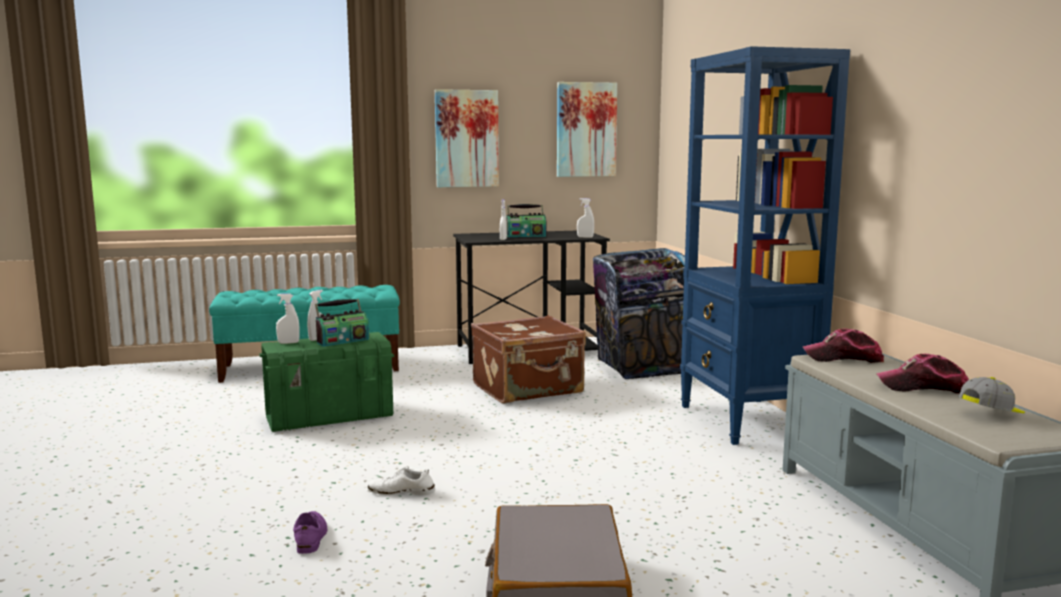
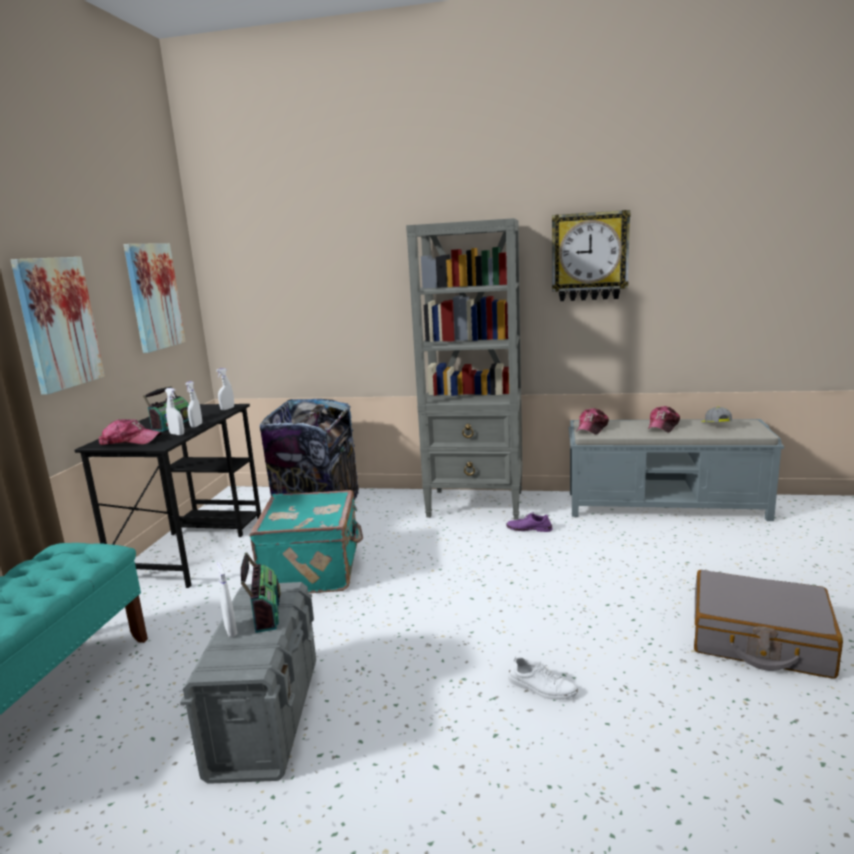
camera: 65 degrees left, 5 degrees up
(288, 343) = (223, 656): white spray bottle -> white spray bottle (196, 425)
(311, 537) = (640, 766): purple shoe -> purple shoe (529, 529)
(330, 416) = (266, 716): green storage box -> grey storage box
(401, 491) = (541, 687): white shoe -> white shoe turned 90 degrees counterclockwise
(478, 236) = (130, 441): none -> cap
(528, 389) = (314, 570): brown suitcase -> turquoise suitcase
(747, 421) = (476, 504): blue bookcase -> grey bookcase
(916, 101) = (589, 257): none -> wall clock

